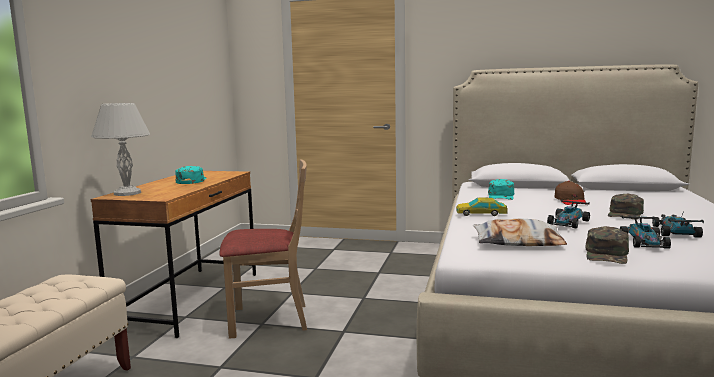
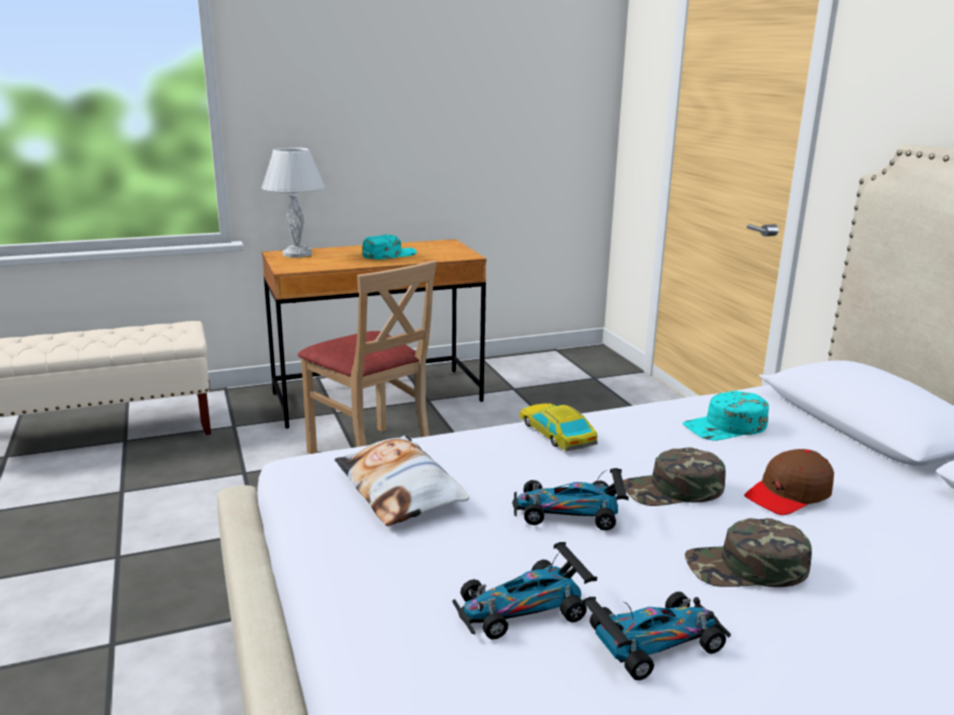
camera: 55 degrees right, 10 degrees up
(607, 254) = (391, 575): green cap -> green cap (673, 490)

